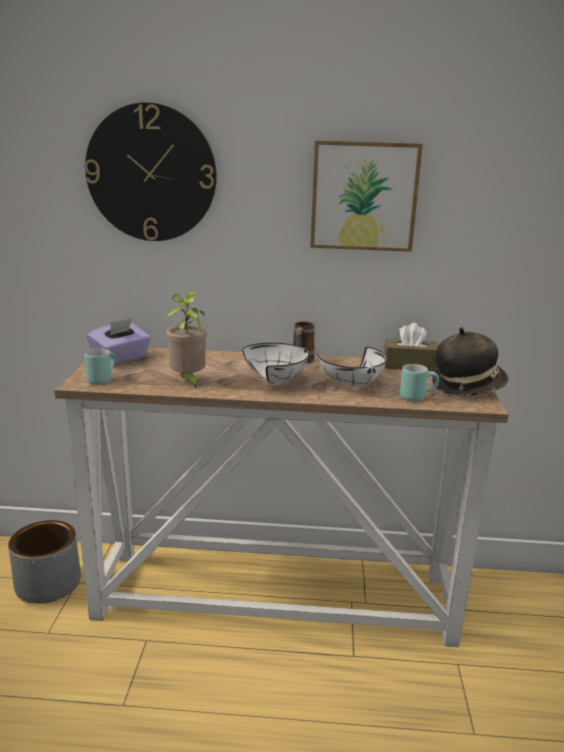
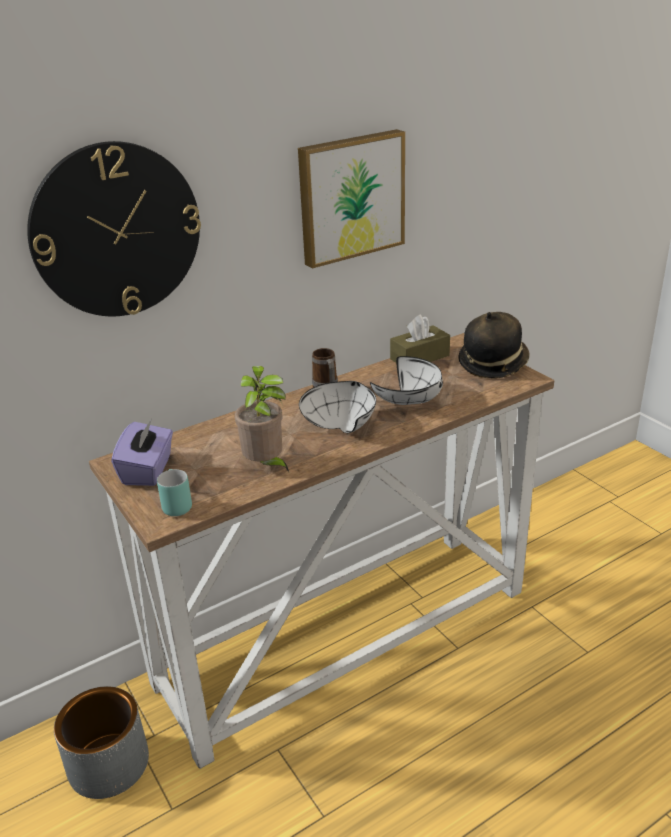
camera: 35 degrees left, 10 degrees up
(417, 396) = (473, 391): turquoise mug -> none

